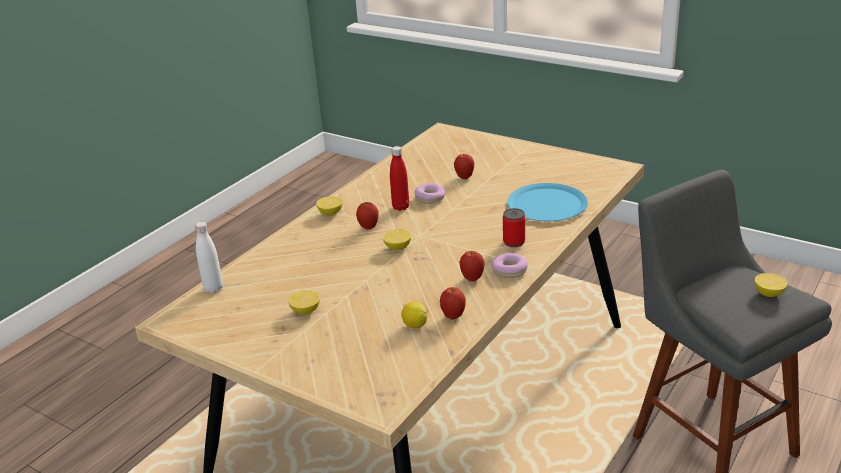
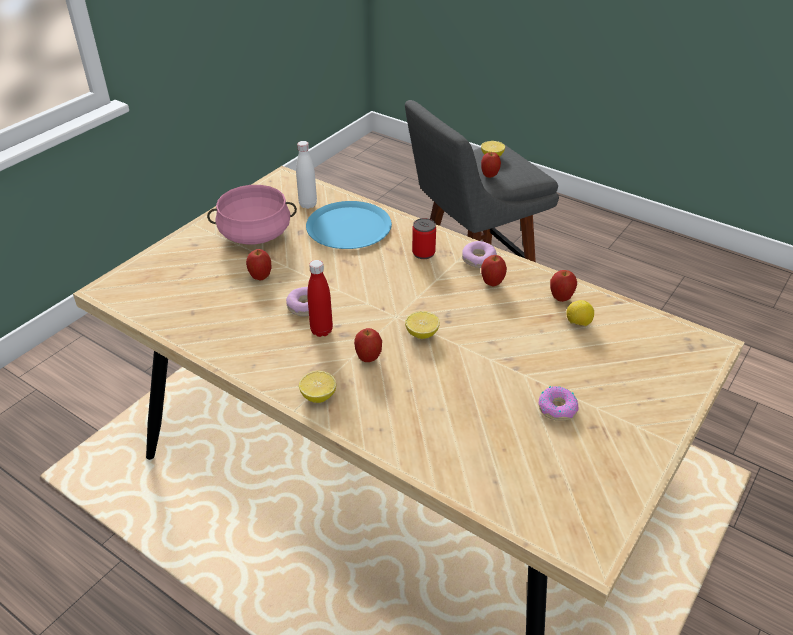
camera: 90 degrees left, 10 degrees up
(213, 288) = (507, 509): white bottle -> white bottle (308, 204)
(306, 311) = (557, 408): lemon -> donut
(523, 167) = (255, 234): none -> pink cooking pot
(718, 292) = (489, 176): none -> apple

